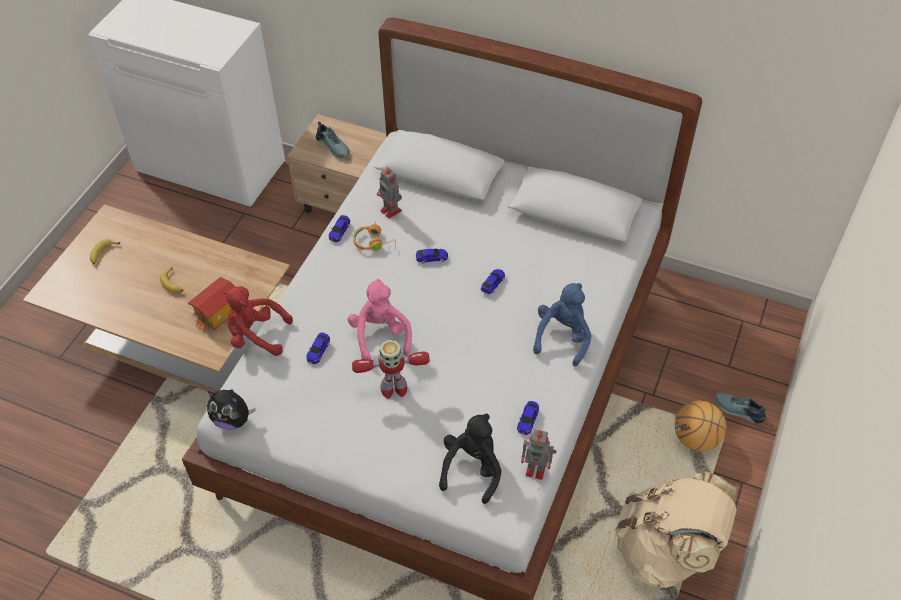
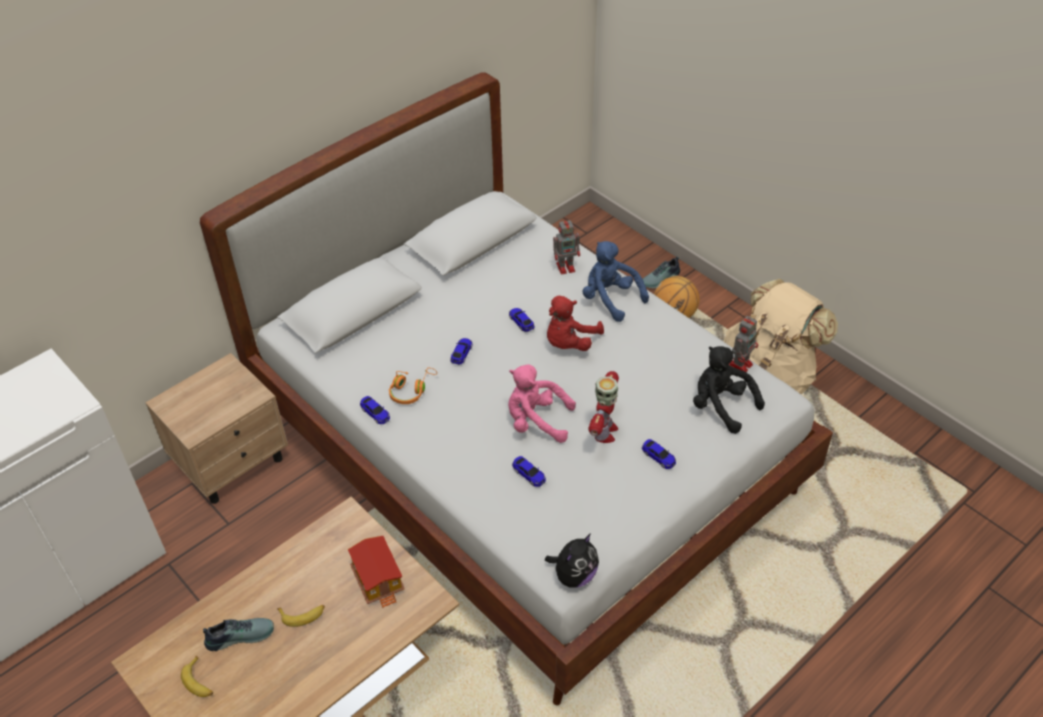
camera: 65 degrees left, 5 degrees down
(256, 335) = (474, 524): red plush toy -> red plush toy (569, 342)
(334, 146) = (208, 403): shoe -> shoe (240, 635)
(391, 211) = (378, 364): toy robot -> toy robot (566, 267)
(528, 420) = (688, 352): toy car -> toy car (658, 457)

